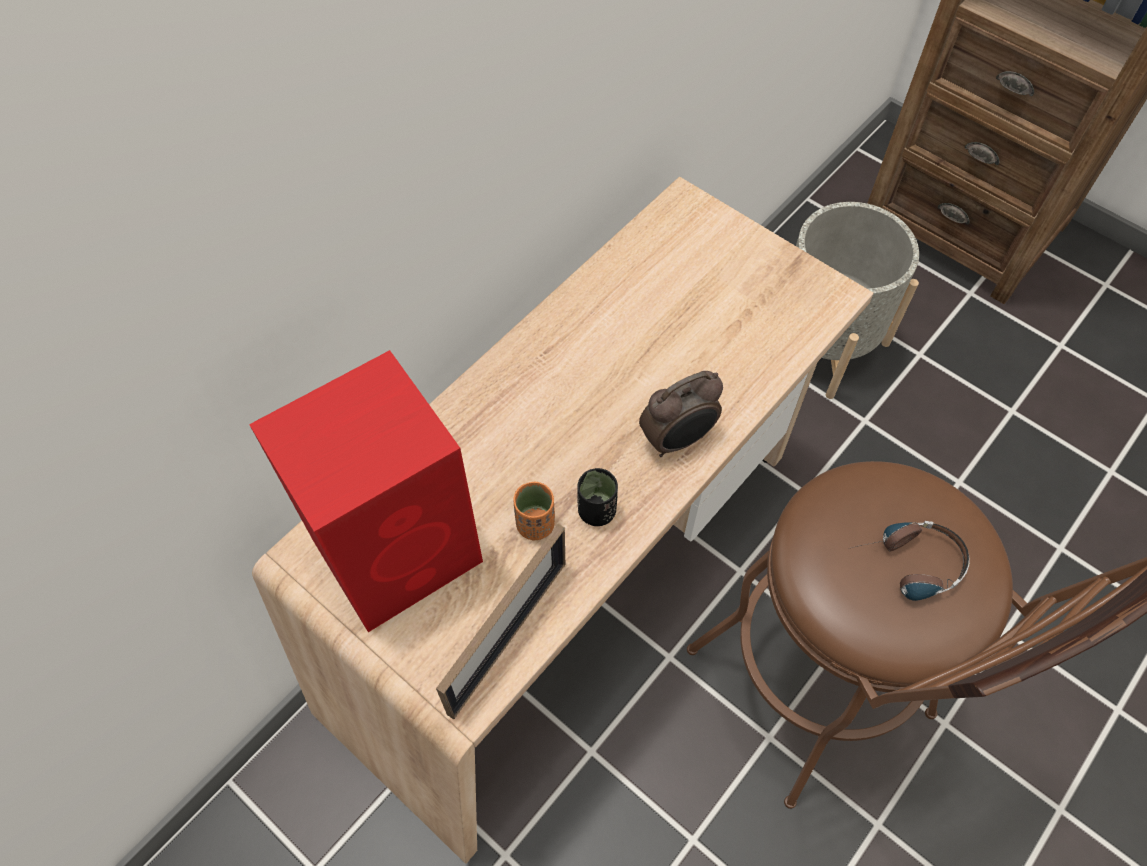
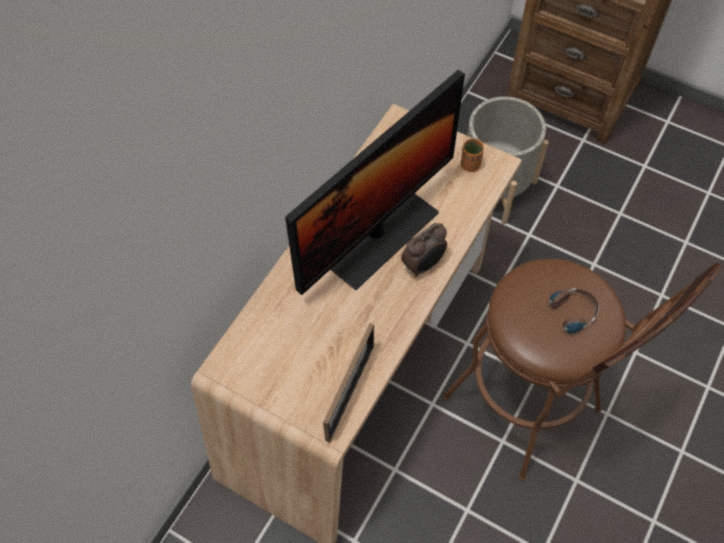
camera: 10 degrees left, 0 degrees up
(401, 549) = (277, 355): red speaker -> none
(535, 524) = (351, 327): orange cup -> orange cup (470, 165)
(596, 511) = (385, 314): black cup -> none
(612, 377) = (377, 234): none -> monitor

